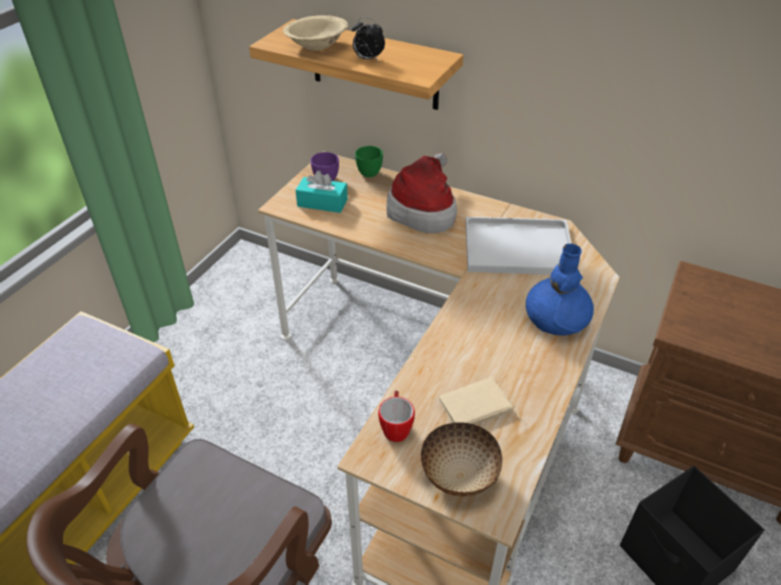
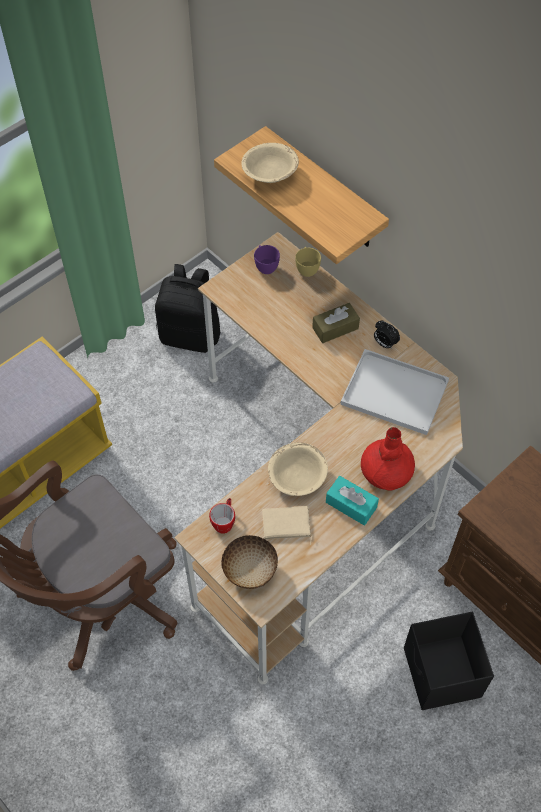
camera: 20 degrees right, 15 degrees up
(247, 304) = (190, 335): none -> black backpack
(322, 203) = (253, 295): turquoise tissue box -> turquoise tissue box (351, 505)
(367, 171) = (307, 268): green cup -> yellow cup
(368, 59) = (304, 205): alarm clock -> alarm clock (384, 343)
(423, 210) = (335, 328): hat -> brown tissue box
(460, 352) = (297, 477): none -> beige bowl
(555, 319) = (386, 471): blue vase -> red vase

